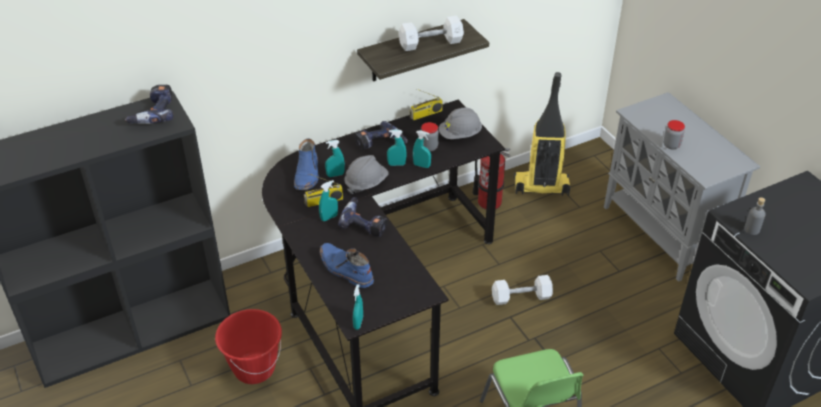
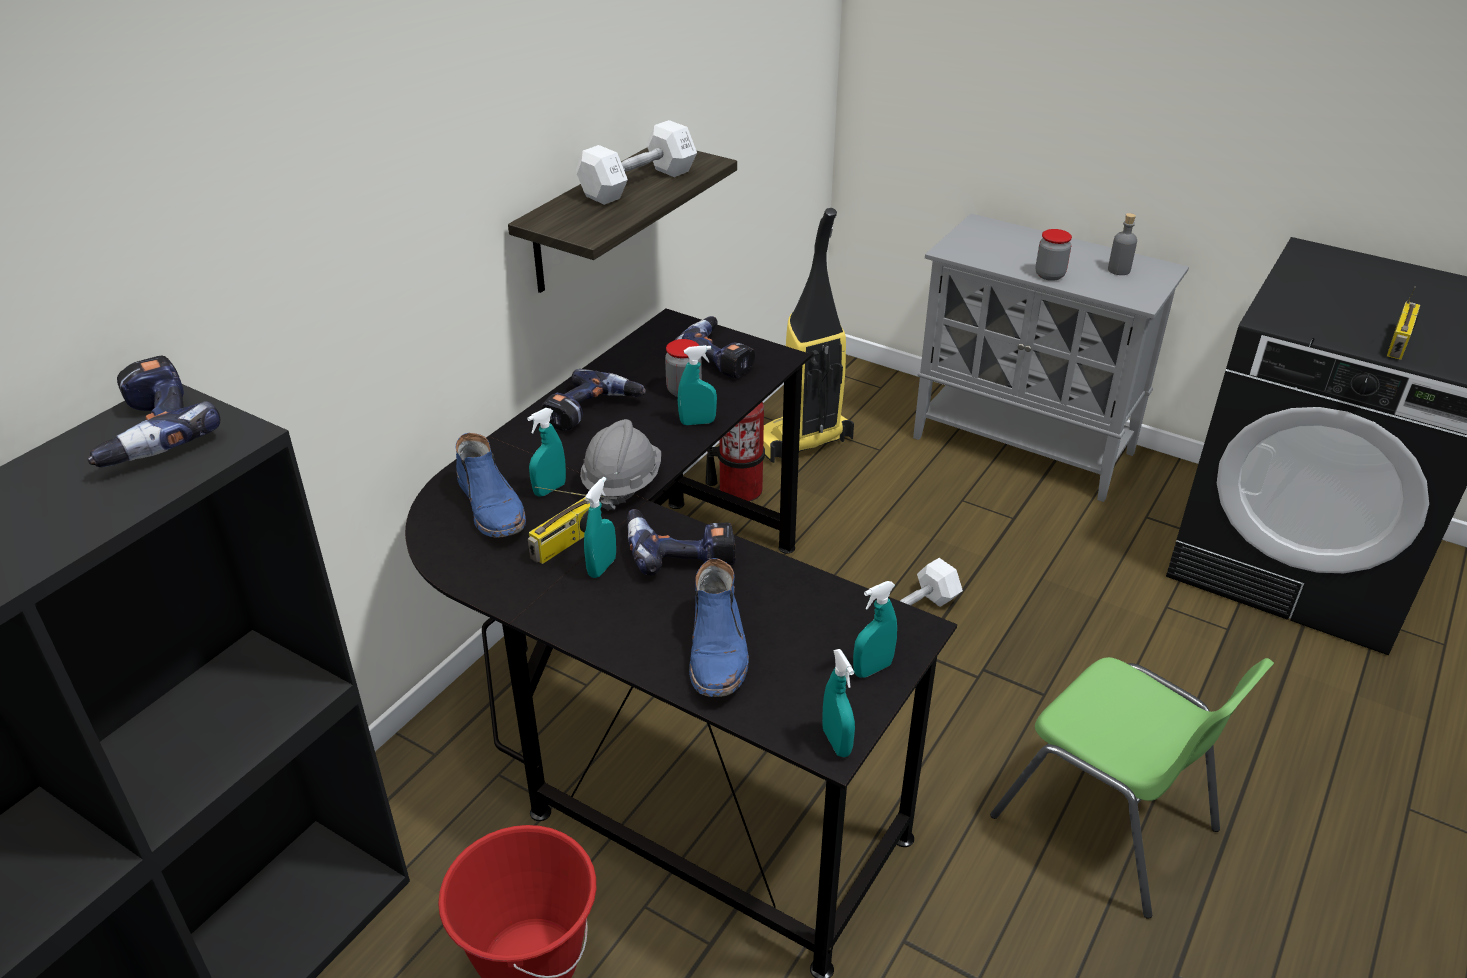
camera: 30 degrees left, 5 degrees down
(345, 269) = (718, 650): blue boot -> blue boot turned 105 degrees counterclockwise
(396, 164) = (651, 434): turquoise spray bottle -> turquoise spray bottle (872, 669)
(426, 114) = (632, 344): radio -> radio (1399, 343)
(460, 135) = (719, 357): grey hard hat -> power drill
(751, 229) = (1323, 329): grey bottle -> grey bottle (1119, 270)

